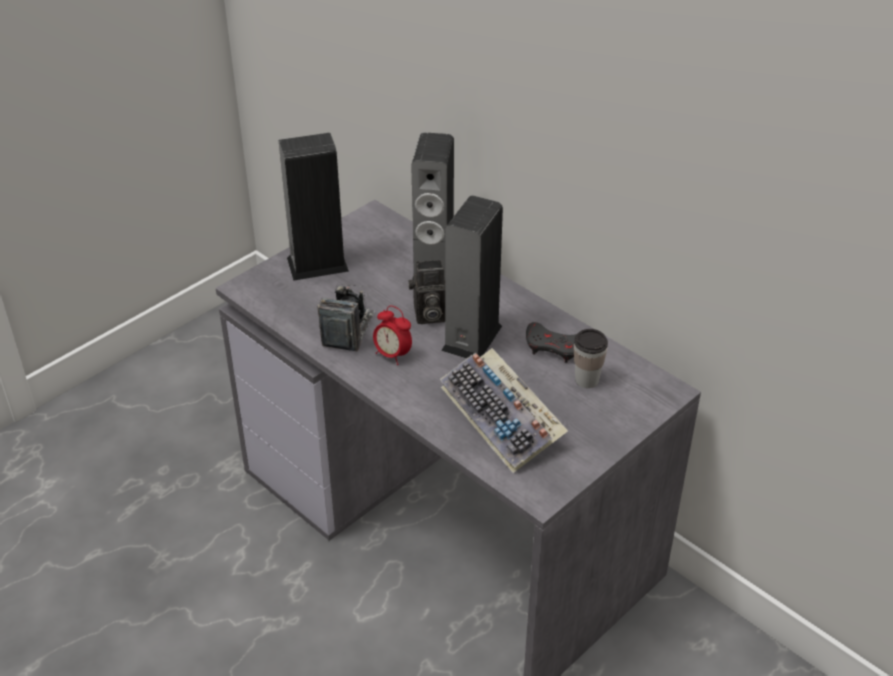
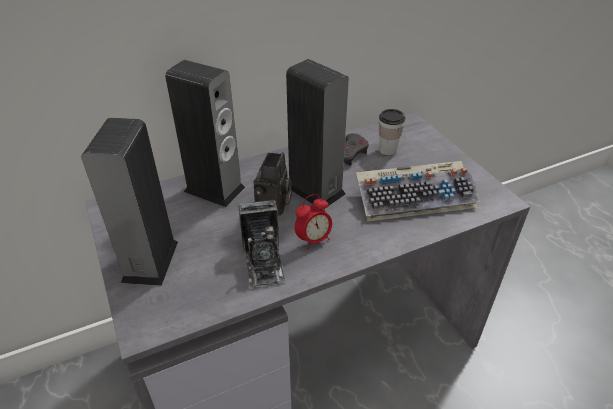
camera: 70 degrees left, 0 degrees up
(348, 330) = (263, 261): camera -> camera turned 135 degrees counterclockwise

